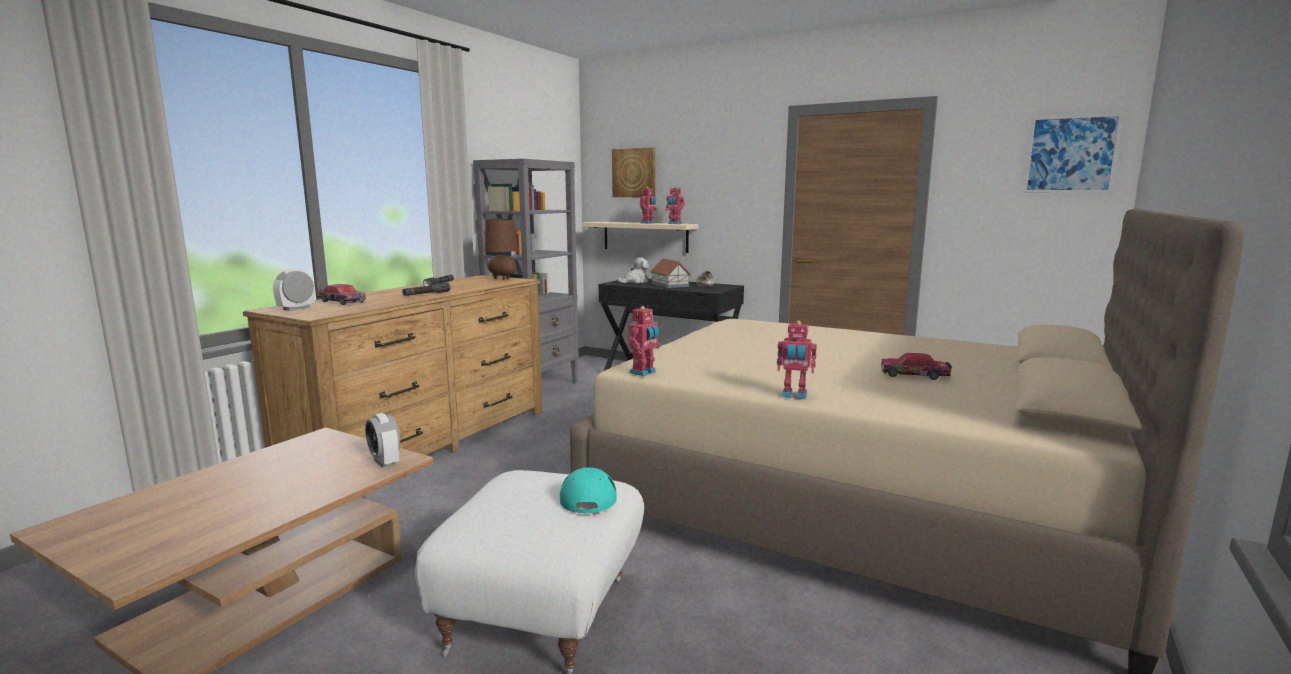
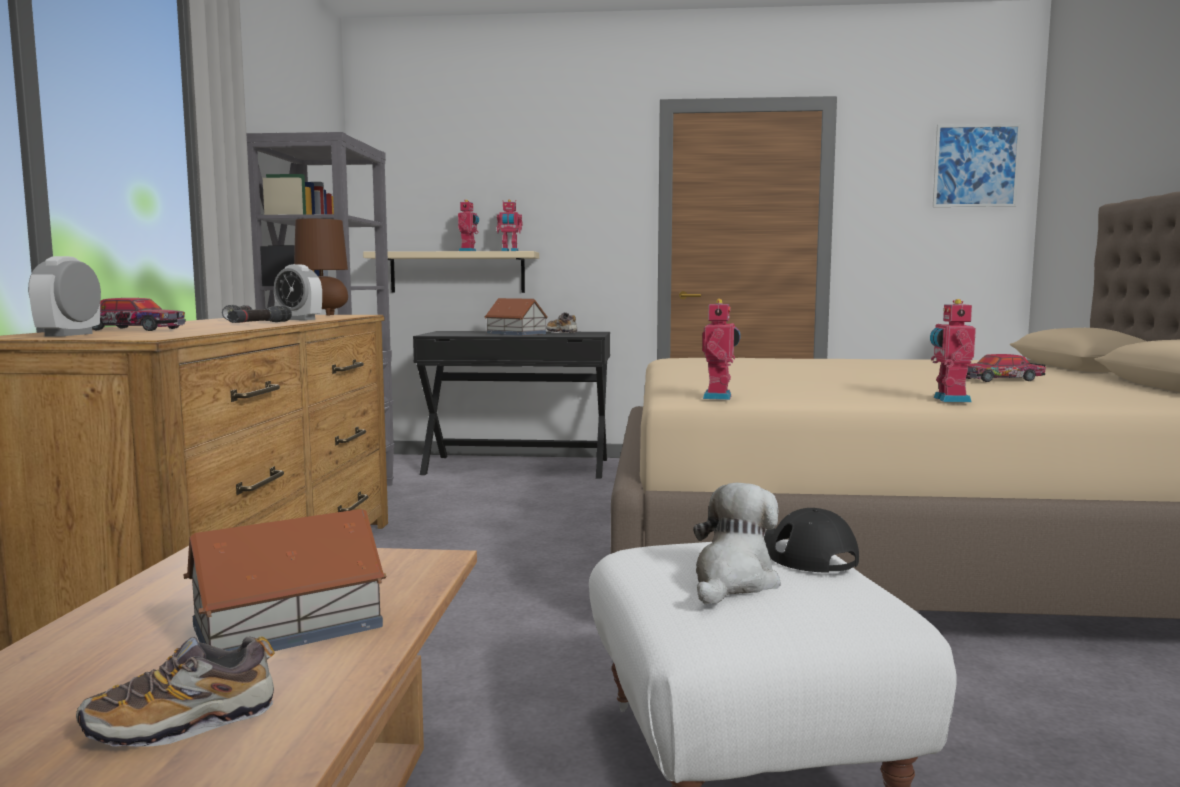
camera: 25 degrees left, 5 degrees down
(185, 527) = (183, 723): none -> shoe
(288, 487) = (290, 626): none -> toy house
(385, 462) = (408, 567): alarm clock -> alarm clock (299, 319)
(588, 495) = (801, 553): turquoise cap -> black cap
(634, 173) = (438, 183): picture -> none
(635, 282) = (459, 333): plush toy -> plush toy (733, 582)
(794, 396) = (949, 399): toy robot -> toy robot turned 105 degrees clockwise

